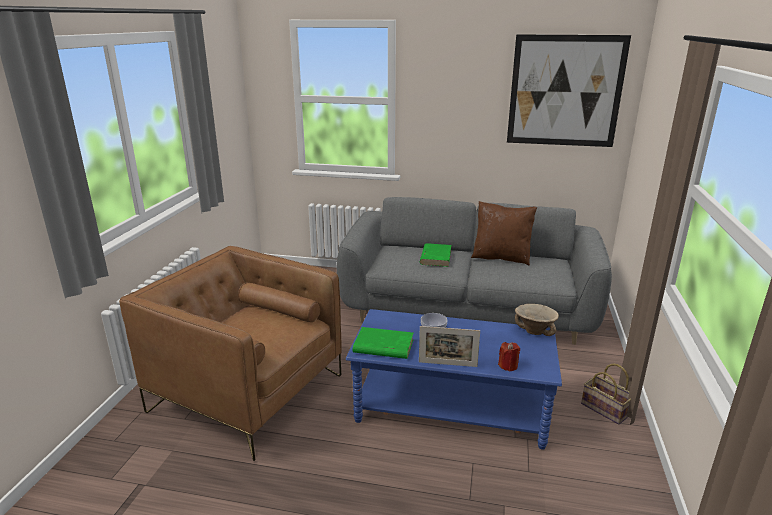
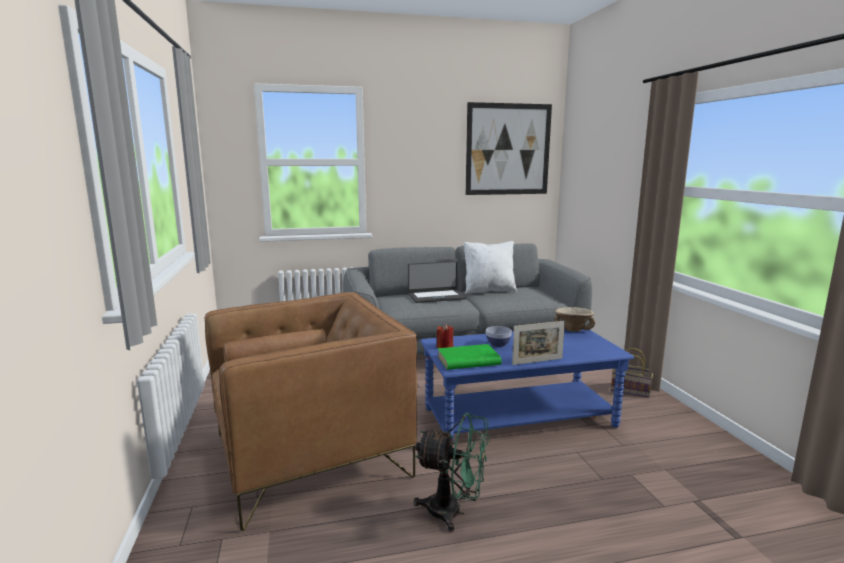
camera: 25 degrees left, 10 degrees down
(247, 393) = (311, 455): brown armchair -> brown armchair turned 150 degrees clockwise
(310, 483) = (453, 512): none -> green fan
(435, 257) = (436, 296): green book -> laptop
(501, 257) = (488, 290): brown pillow -> white pillow
(508, 366) = (583, 353): red candle -> red candle (445, 347)

